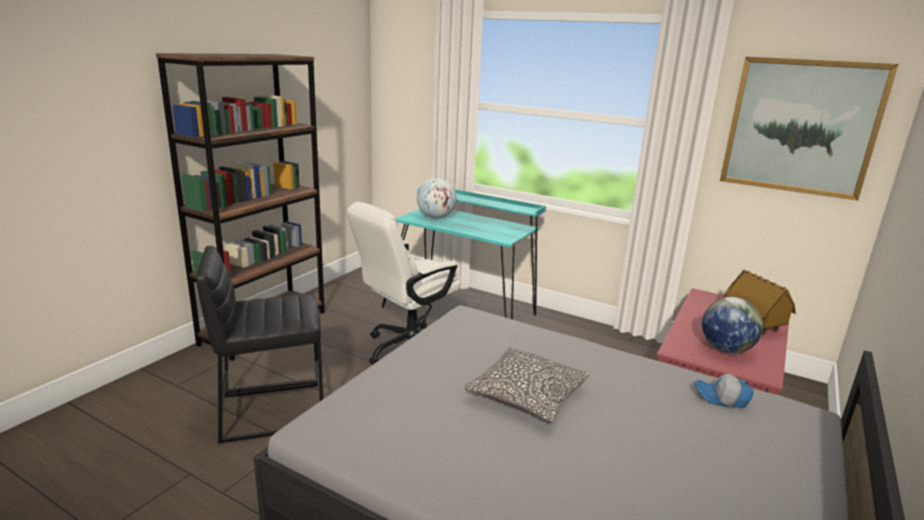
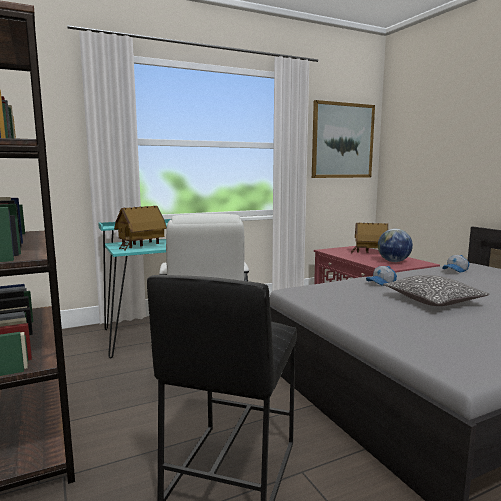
camera: 55 degrees left, 10 degrees down
(436, 217) = (141, 246): globe -> toy house
(564, 353) = (381, 283): none -> cap

